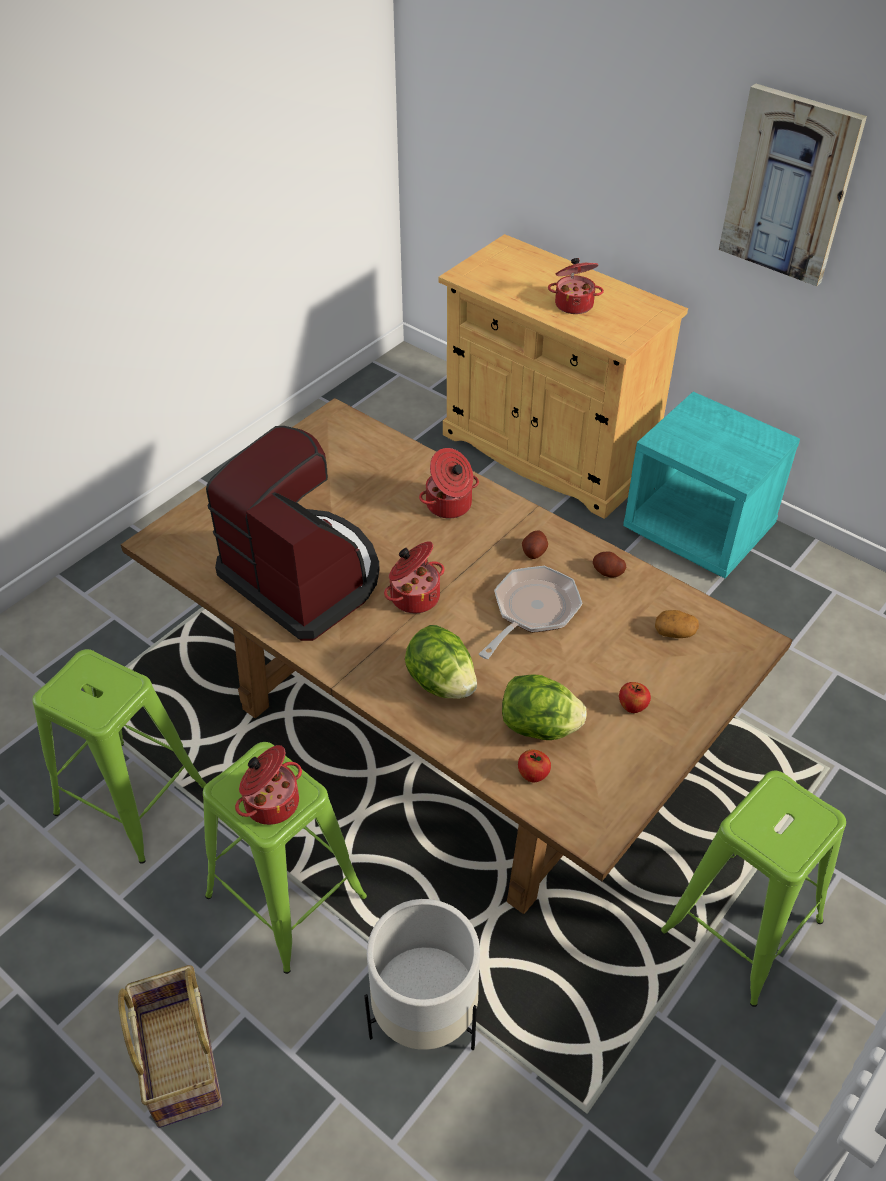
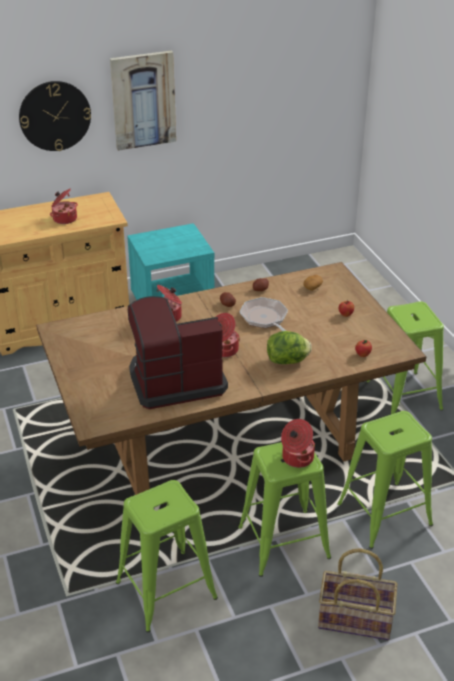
camera: 60 degrees left, 10 degrees down
(425, 1014) = (385, 514): white planter -> green stool
(539, 727) = (337, 343): lettuce -> none
(647, 144) = (55, 116): none -> wall clock

